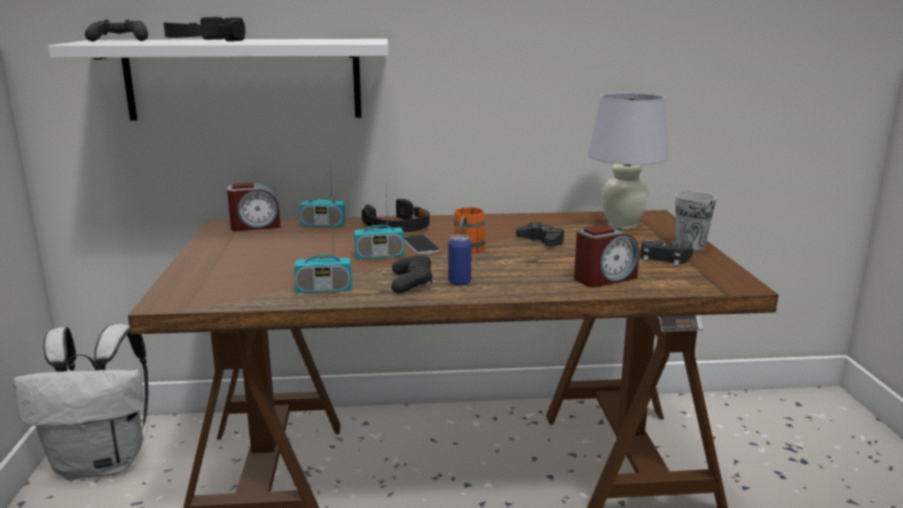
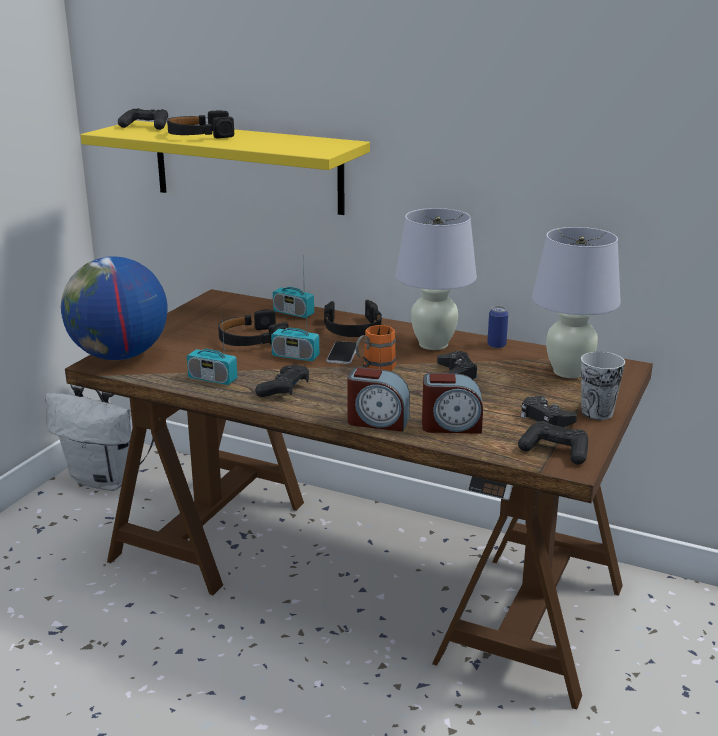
camera: 30 degrees right, 5 degrees up
(184, 290) = (119, 356): none -> globe
(244, 79) = (247, 167): white shelf -> yellow shelf
(255, 226) = (239, 303): alarm clock -> alarm clock (377, 421)
(313, 251) = (251, 339): none -> black headphones
(459, 282) = (322, 398): can -> can (496, 345)
(488, 226) = (433, 345): none -> white table lamp
(711, 278) = (555, 451): none -> black game controller

